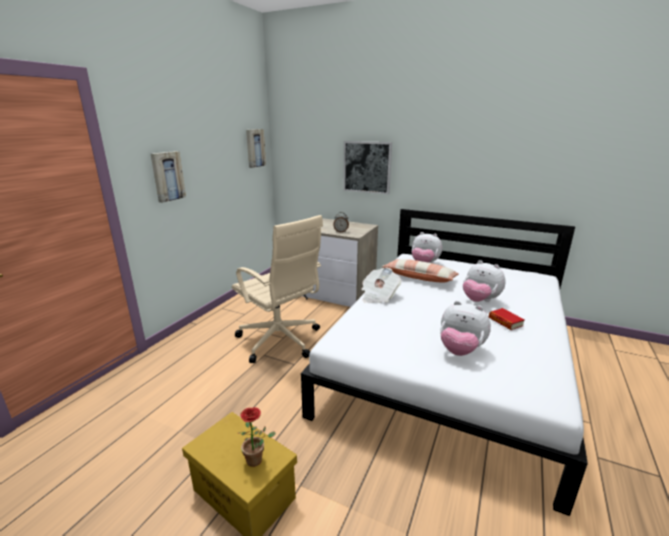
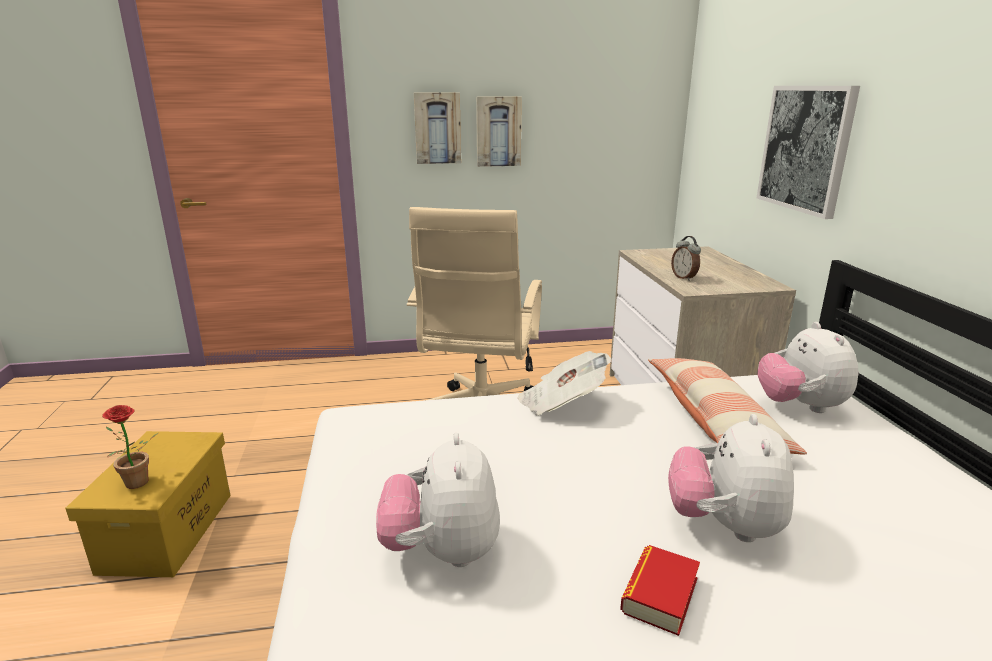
camera: 55 degrees right, 0 degrees up
(254, 148) = (640, 100): picture -> picture (498, 131)

